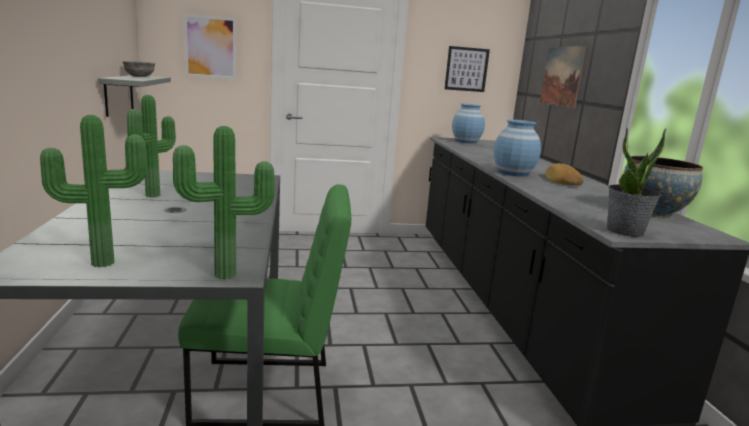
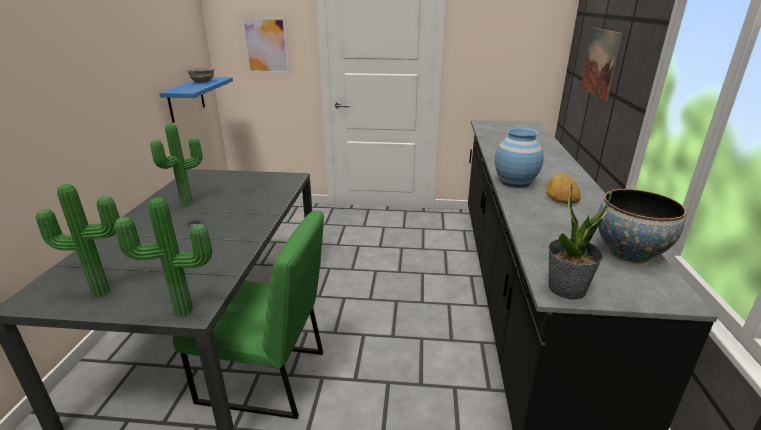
camera: 15 degrees right, 10 degrees up
(119, 94) = (186, 99): grey shelf -> blue shelf
(466, 69) = (510, 49): picture -> none
(466, 141) = (503, 127): blue vase -> none

